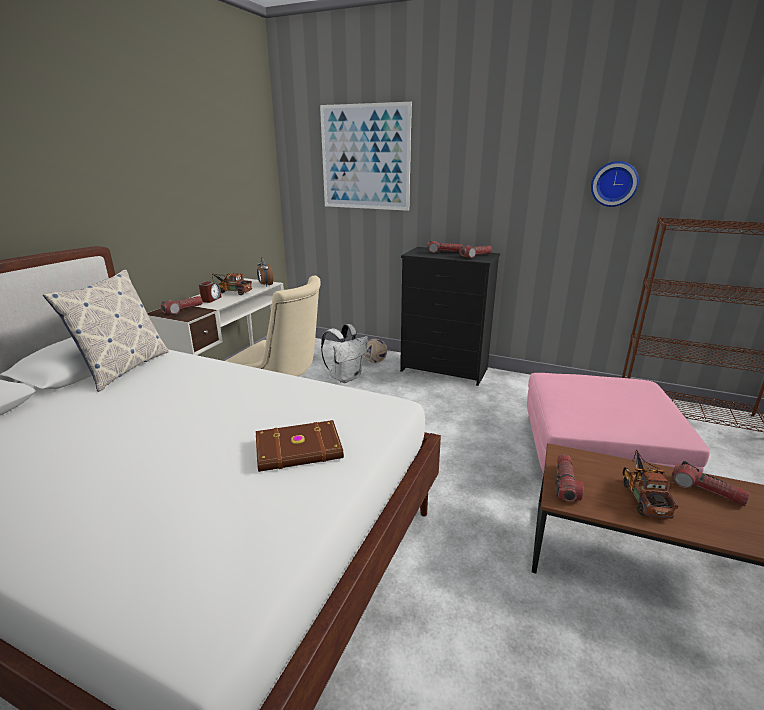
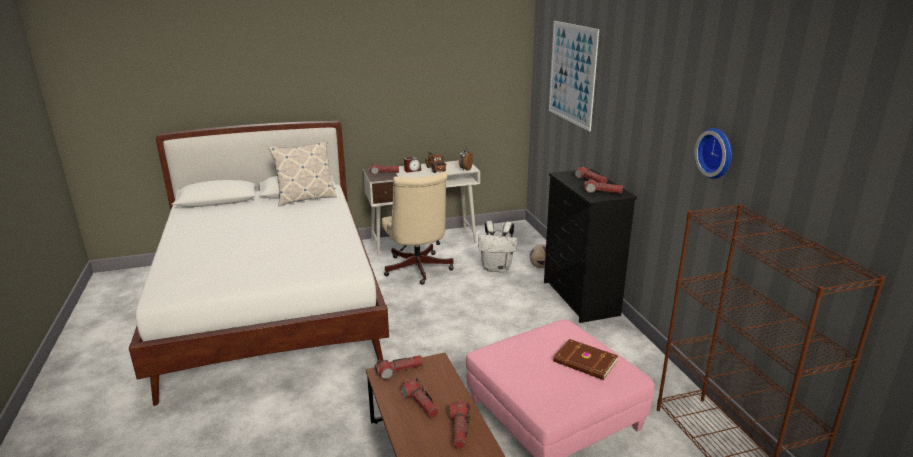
camera: 50 degrees right, 0 degrees up
(299, 450) = (279, 266): brown book -> brown book (585, 362)
(643, 496) = (420, 403): toy truck -> flashlight

